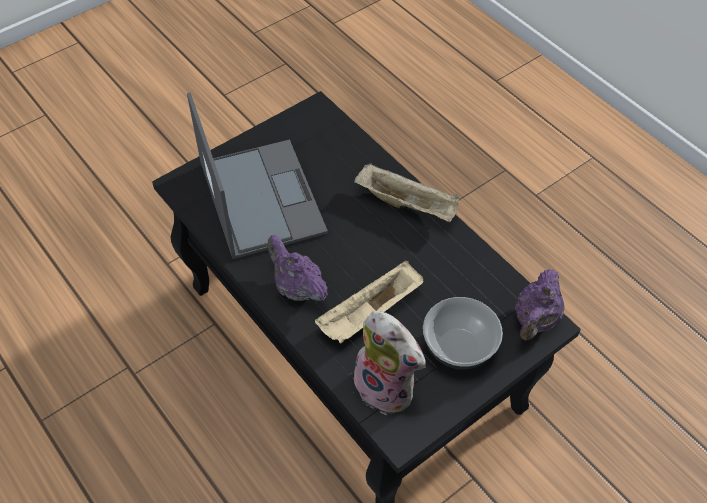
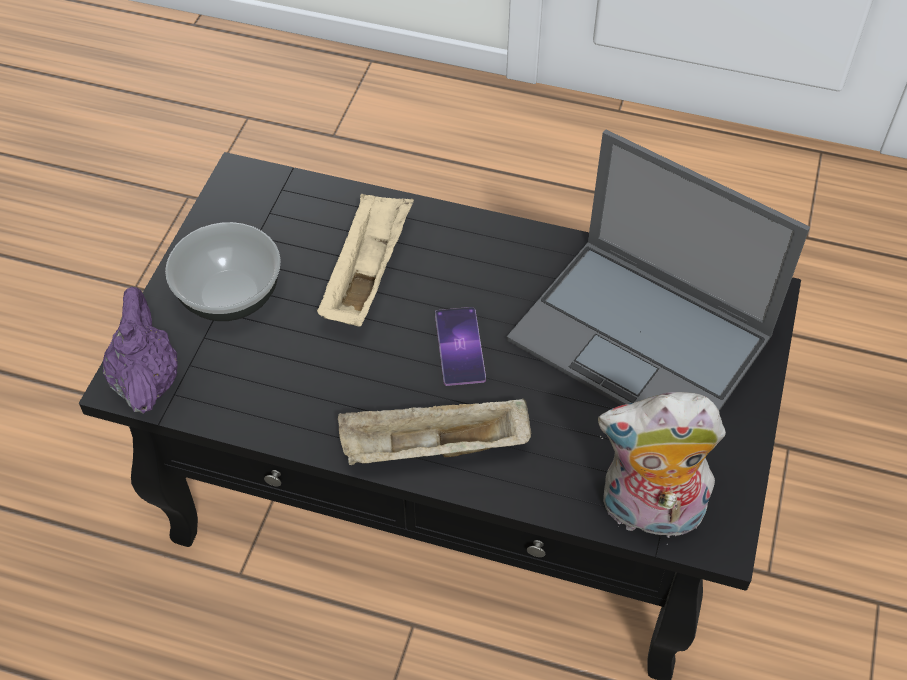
camera: 145 degrees right, 0 degrees up
(297, 288) = (481, 255): purple teapot -> none
(353, 244) = (459, 346): none -> phone
(388, 387) = (286, 212): plush toy -> plush toy (648, 513)

